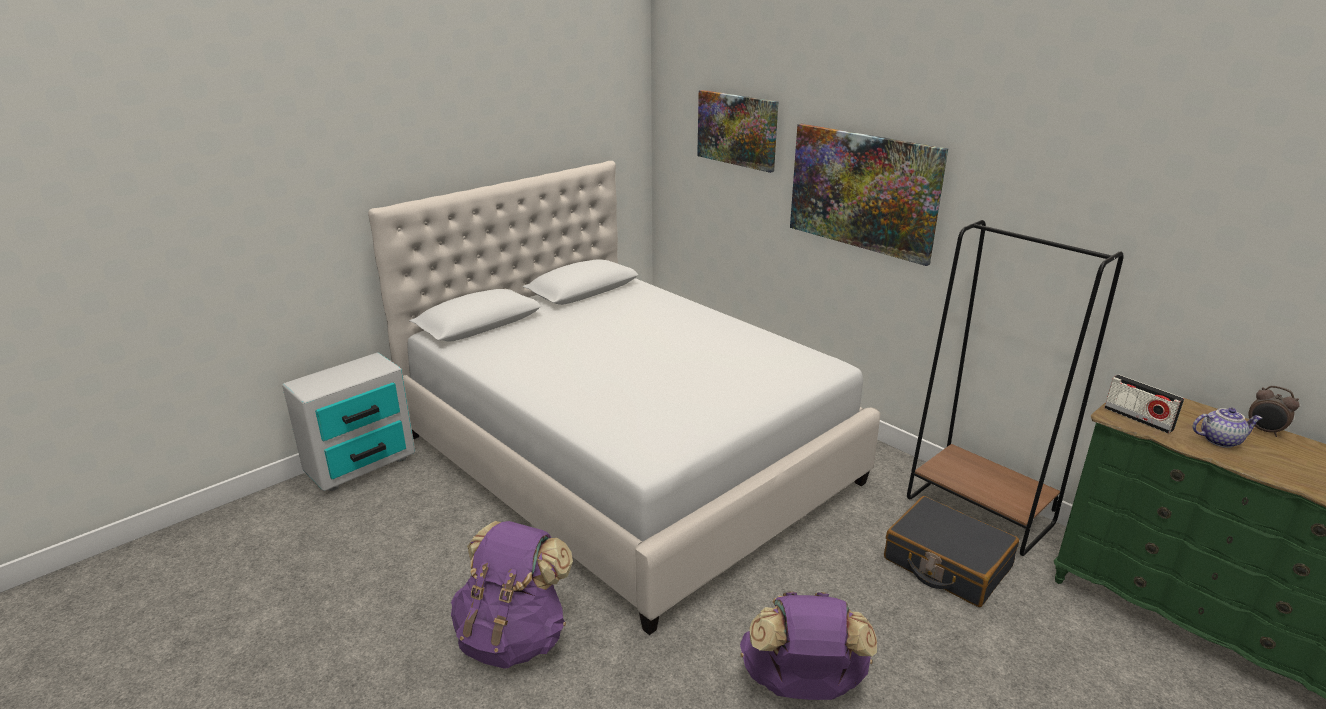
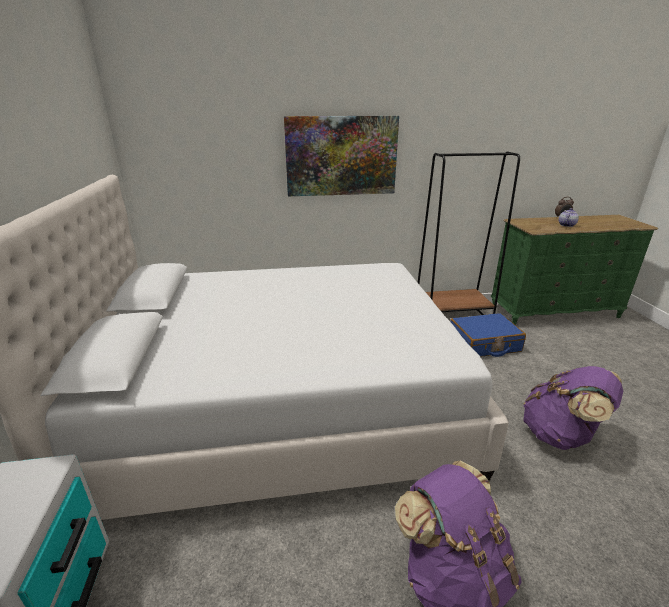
camera: 55 degrees left, 0 degrees up
(737, 129) = (221, 131): picture -> none
(946, 563) = (484, 344): black suitcase -> blue suitcase
(1138, 419) = (540, 228): radio -> none

